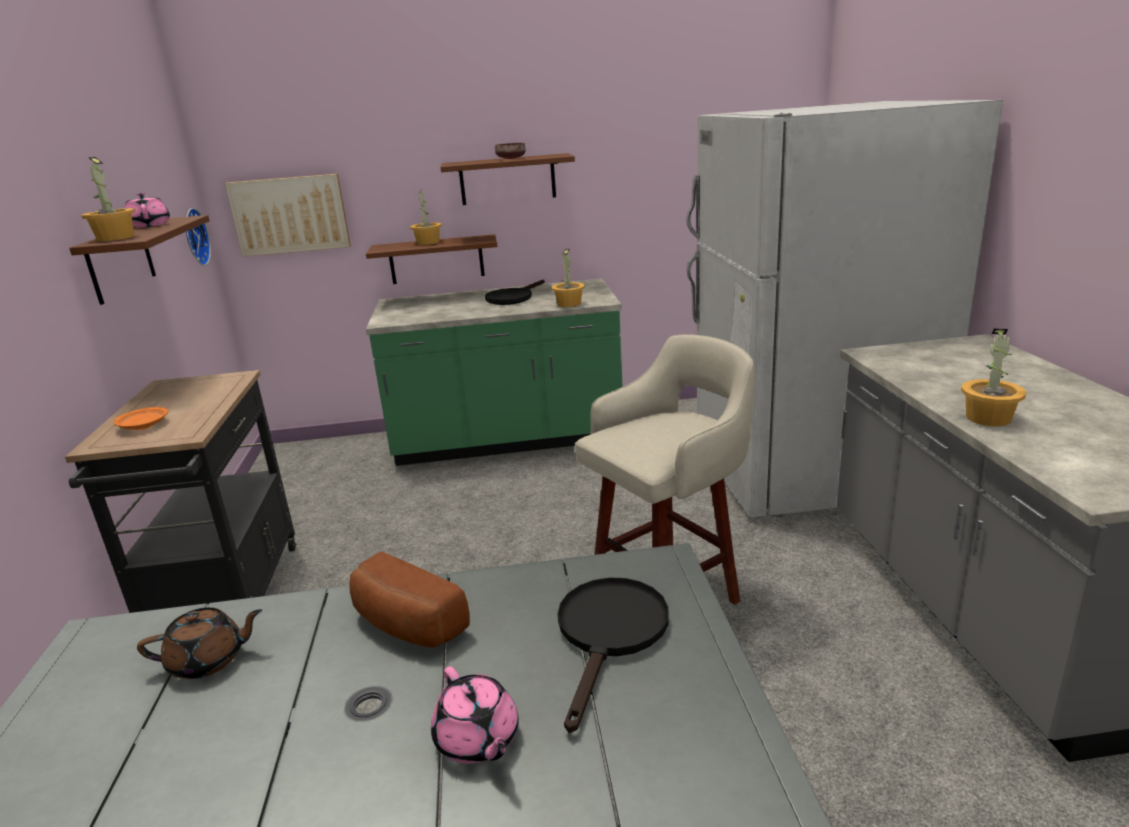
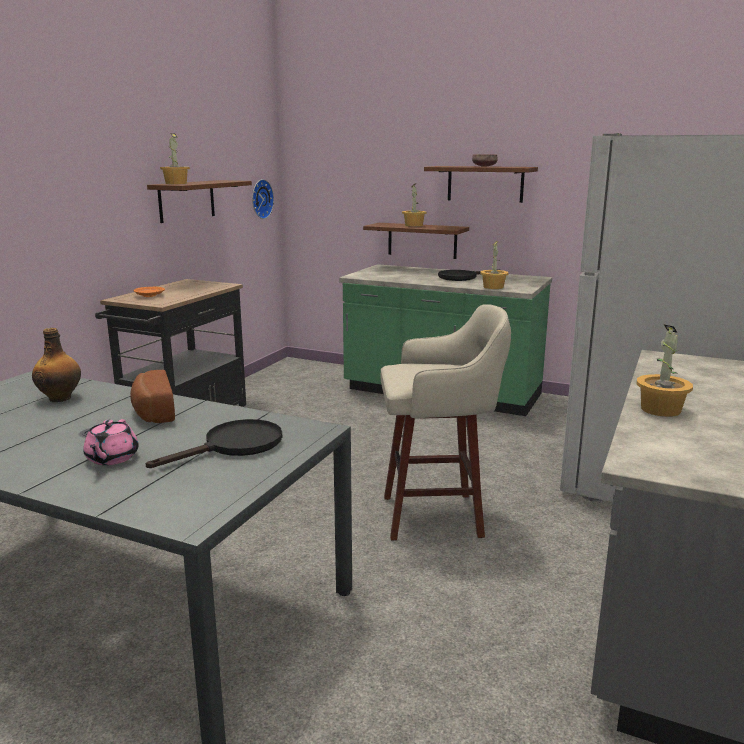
camera: 30 degrees right, 5 degrees down
(150, 225) = (209, 181): pink teapot -> none
(209, 660) = (61, 398): brown teapot -> bottle
(290, 215) = (329, 193): picture -> none

